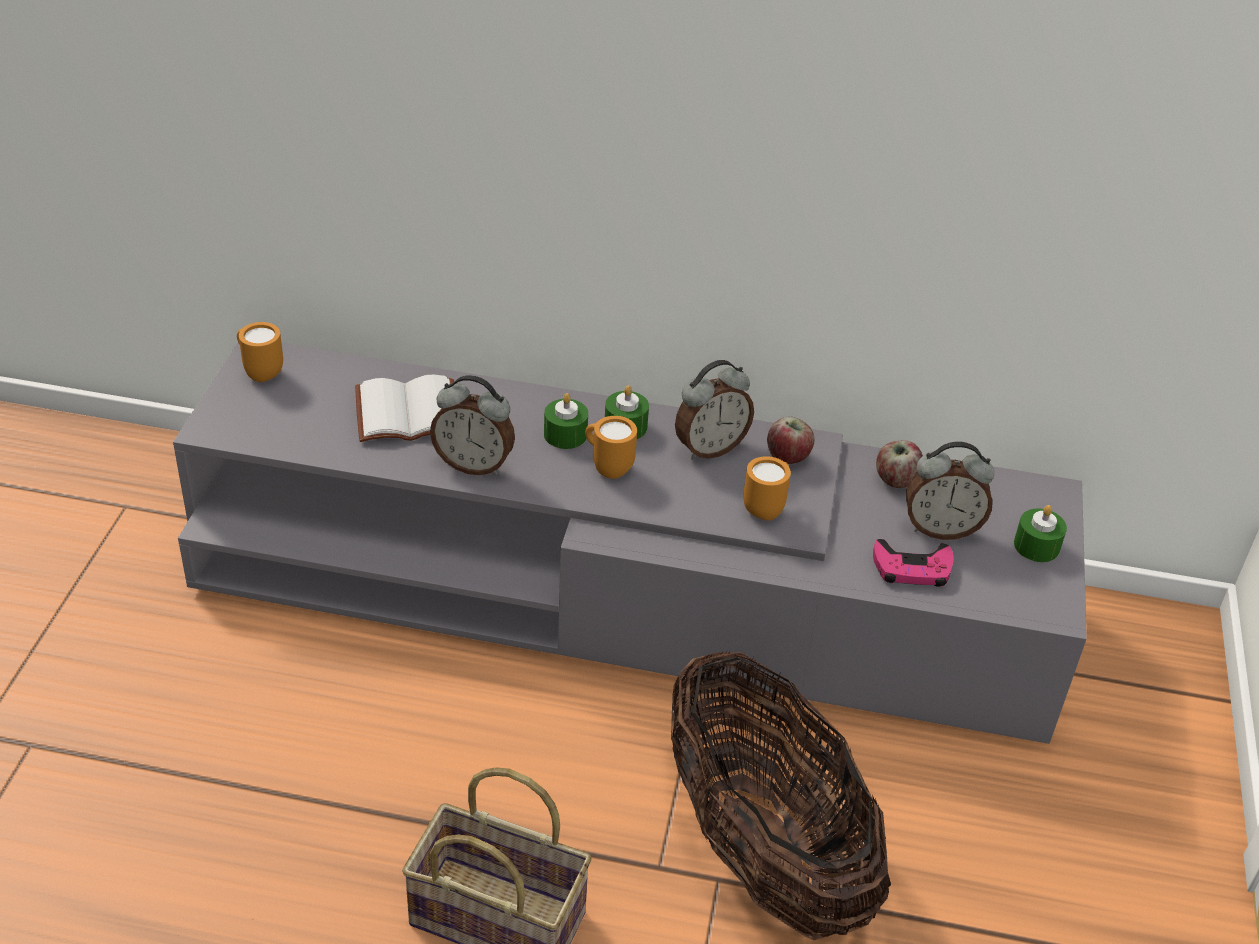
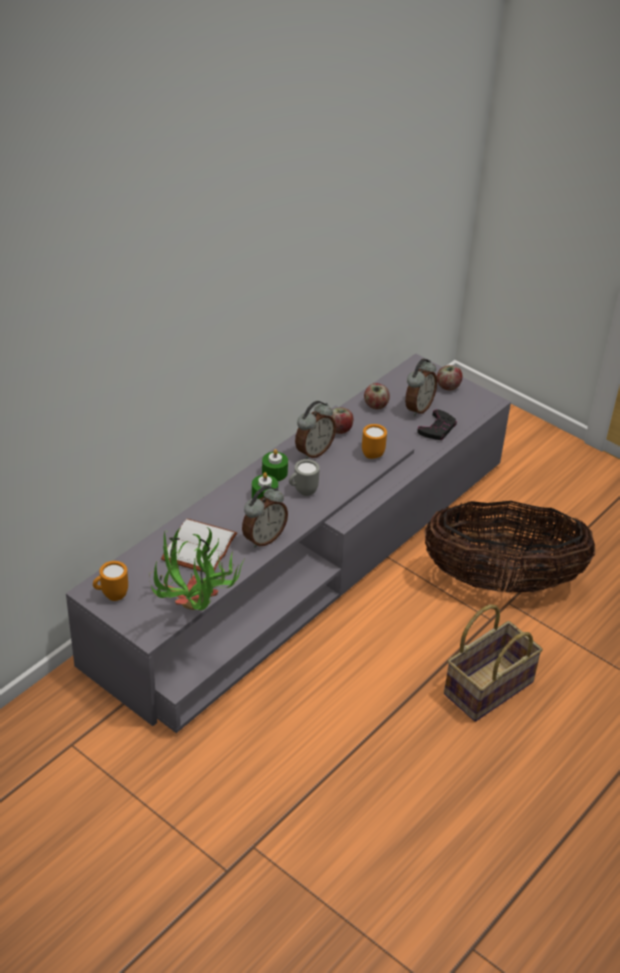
camera: 60 degrees left, 0 degrees up
(271, 455) = (194, 615): none -> potted plant
(607, 468) = (302, 492): orange mug -> grey mug
(709, 448) = (313, 451): alarm clock -> alarm clock turned 45 degrees clockwise
(912, 569) = (437, 429): pink game controller -> black game controller
(1036, 546) = (448, 386): green candle -> apple

